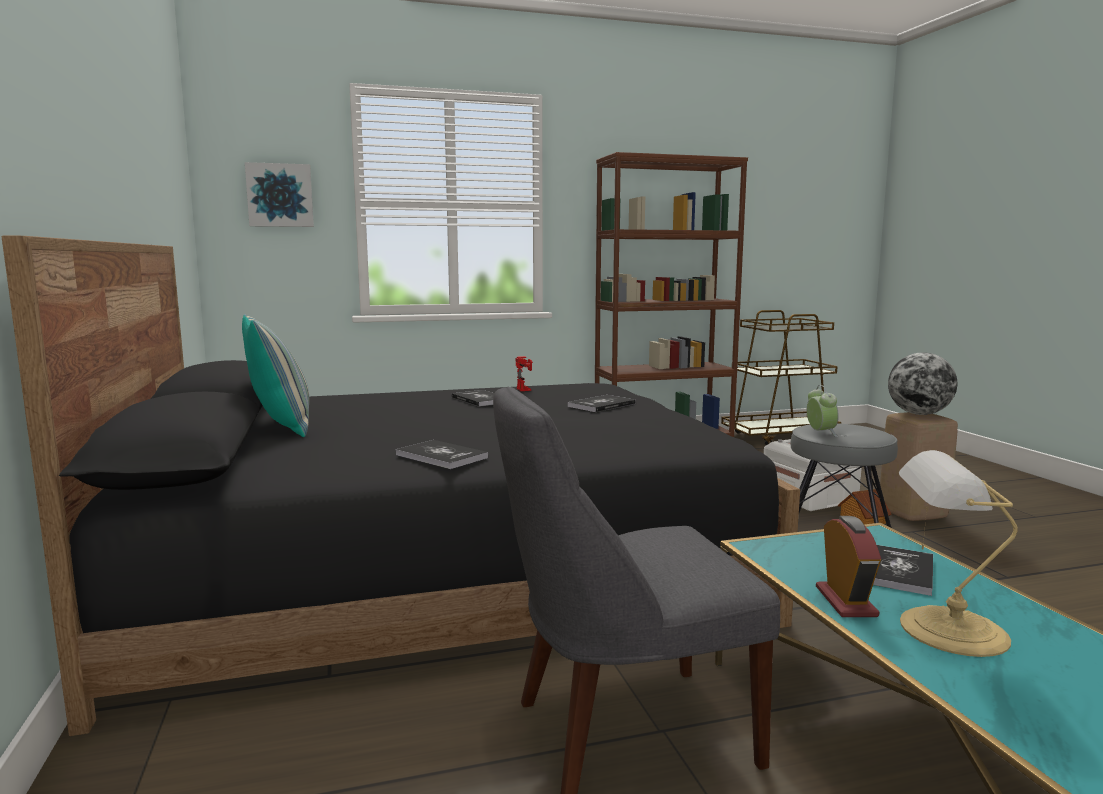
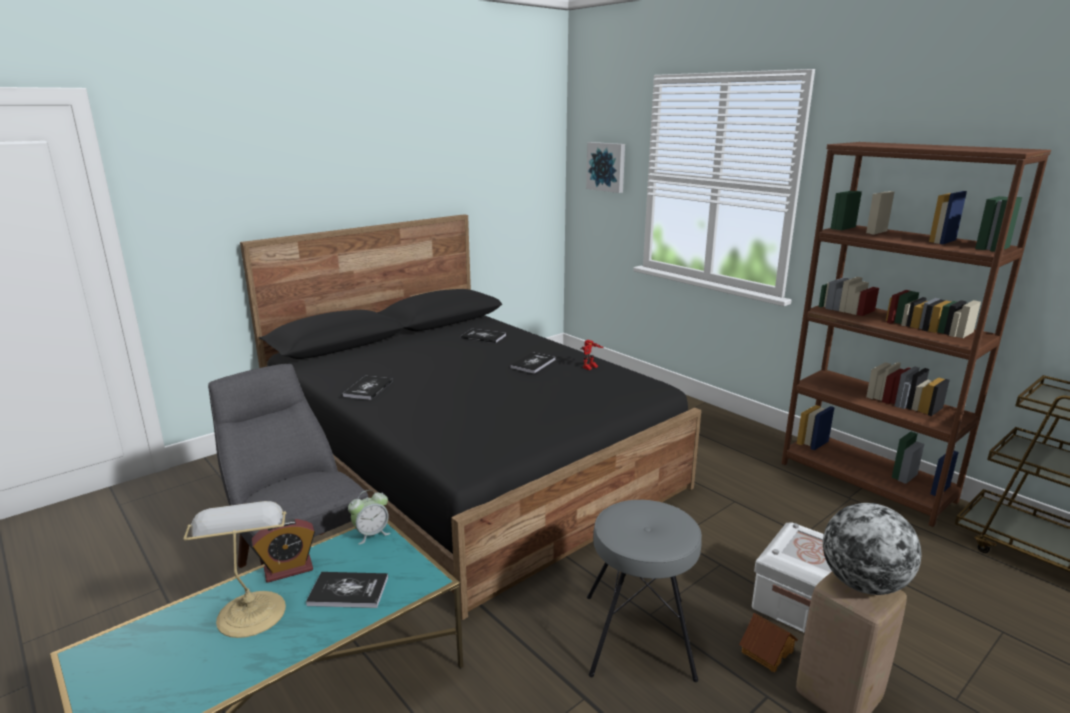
camera: 65 degrees right, 10 degrees up
(281, 426) = (416, 340): pillow -> none
(601, 405) = (553, 401): book -> book (483, 337)
(820, 433) = (621, 512): alarm clock -> alarm clock (371, 534)

